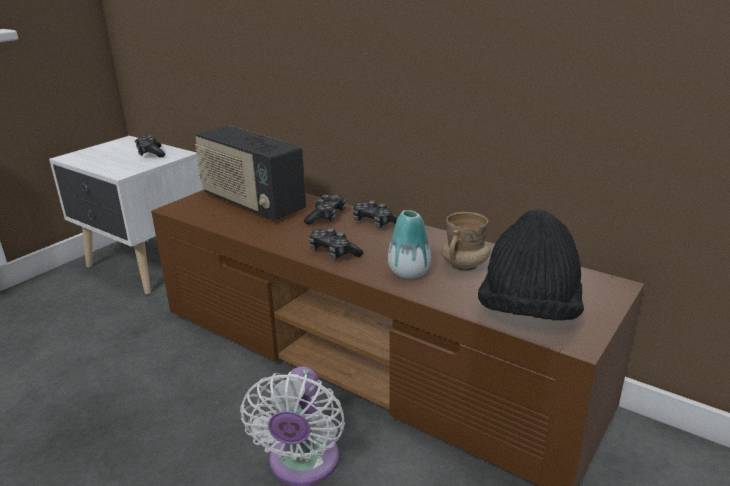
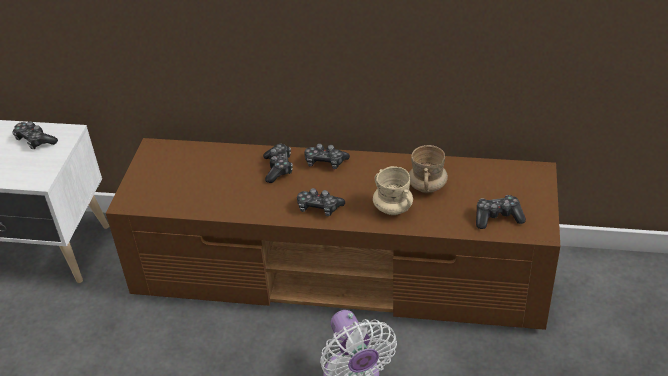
camera: 25 degrees left, 15 degrees up
(252, 203) = (195, 172): radio -> none
(409, 272) = (392, 208): vase -> beige mug
(528, 312) = (497, 217): black hat -> game controller

